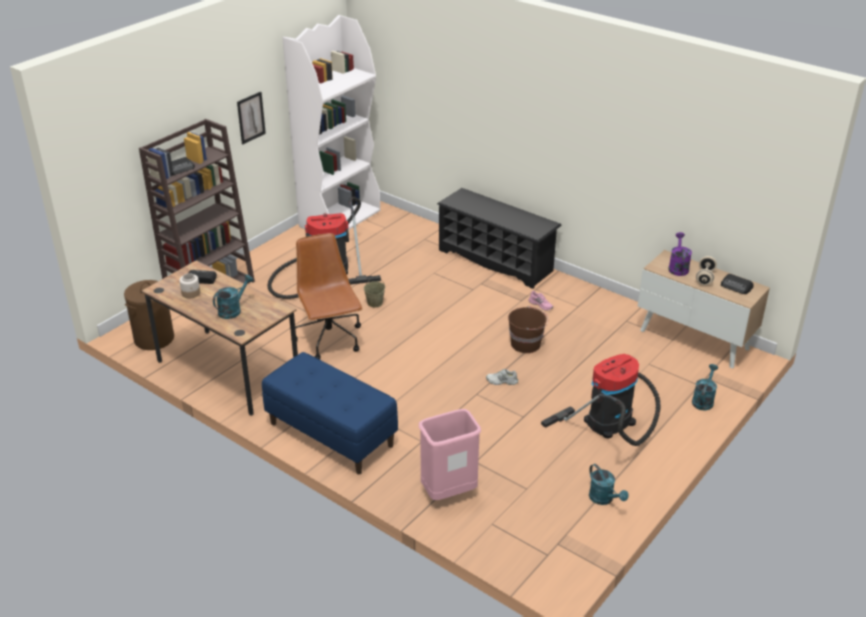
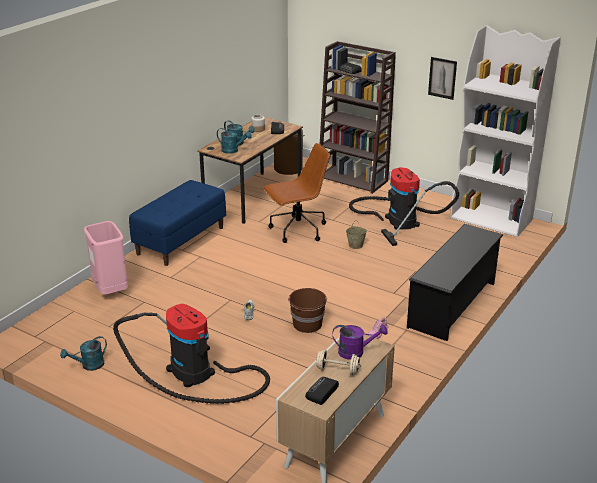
camera: 85 degrees right, 5 degrees down
(703, 400) = (224, 437): turquoise watering can -> turquoise watering can (233, 150)

